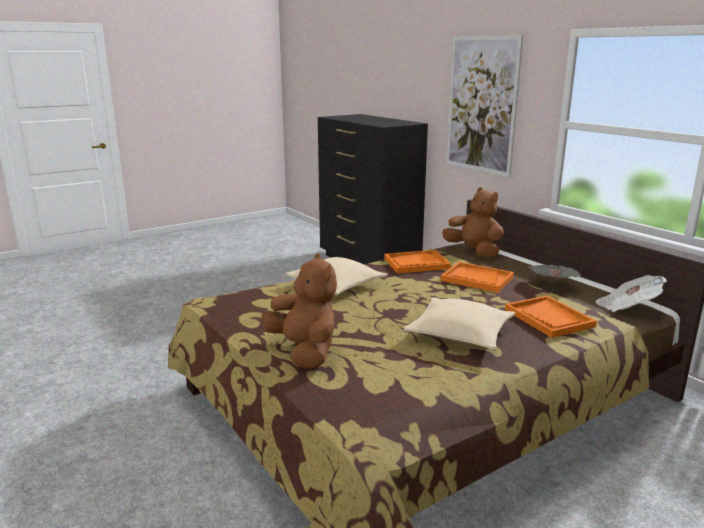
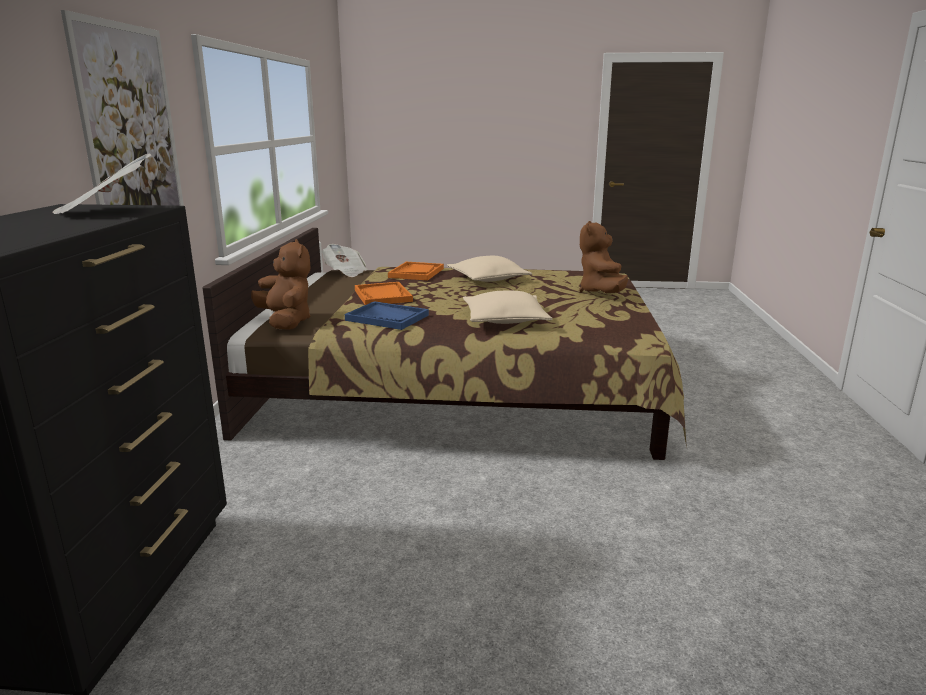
camera: 140 degrees left, 0 degrees up
(416, 263) = (387, 318): orange tray -> blue tray
(474, 251) = (286, 322): brown plush toy -> brown plush toy turned 150 degrees clockwise
(553, 285) = (336, 288): newspaper -> newspaper (105, 211)

